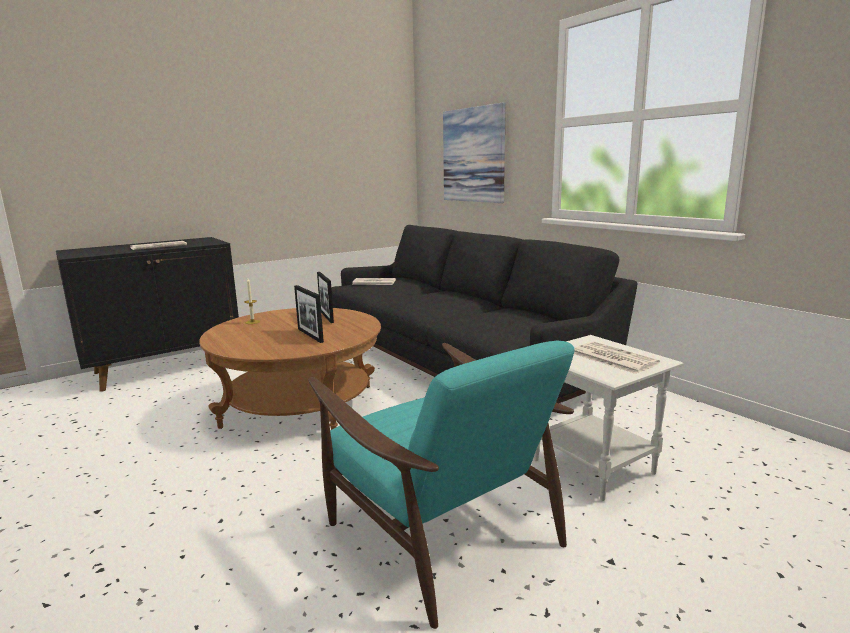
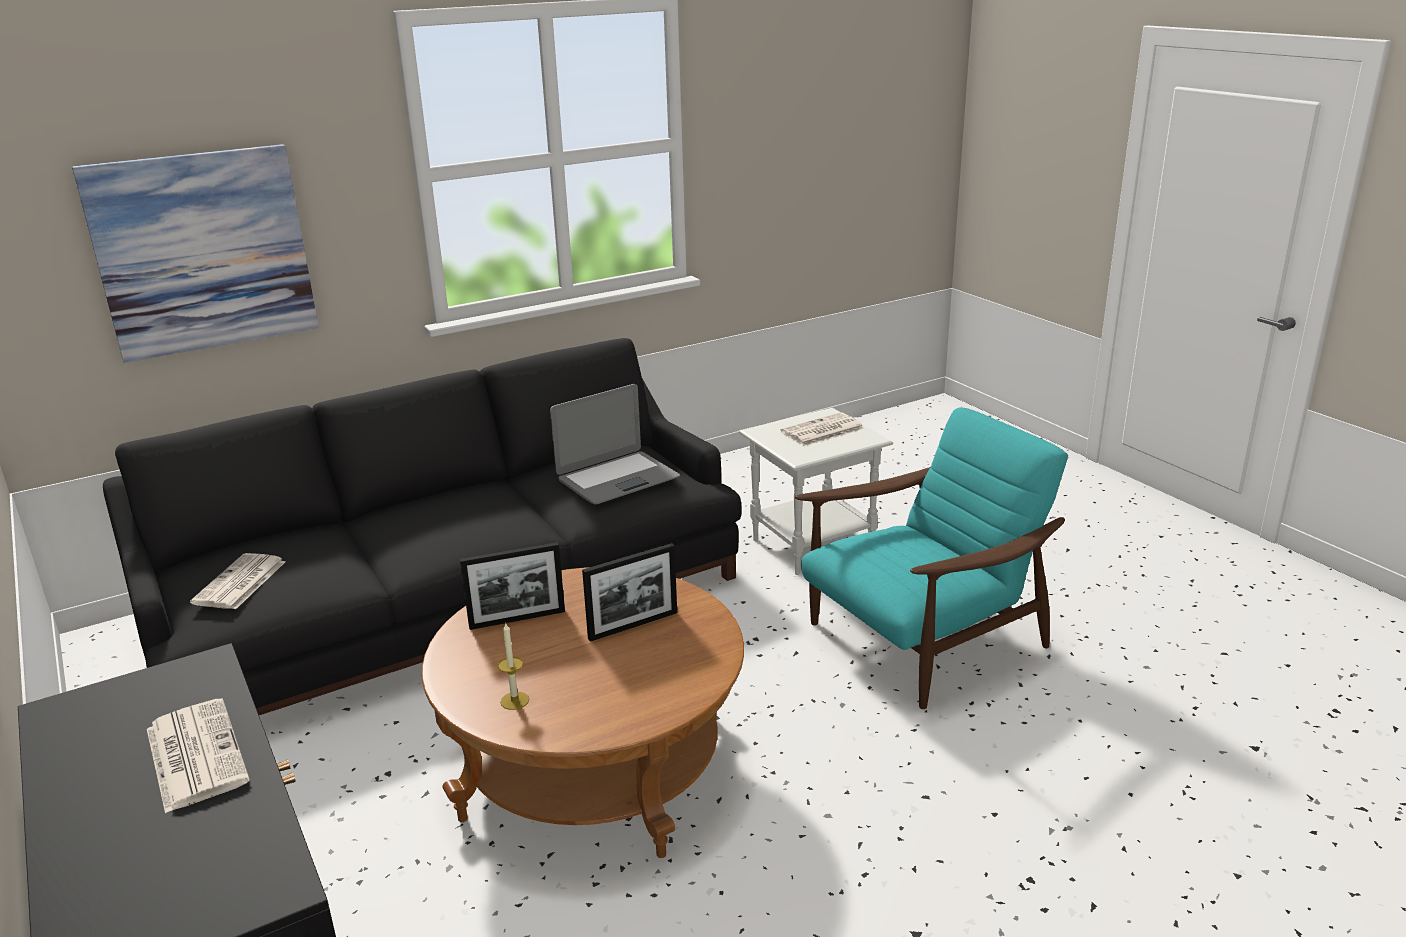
camera: 85 degrees left, 10 degrees up
(502, 321) = (617, 479): none -> laptop

